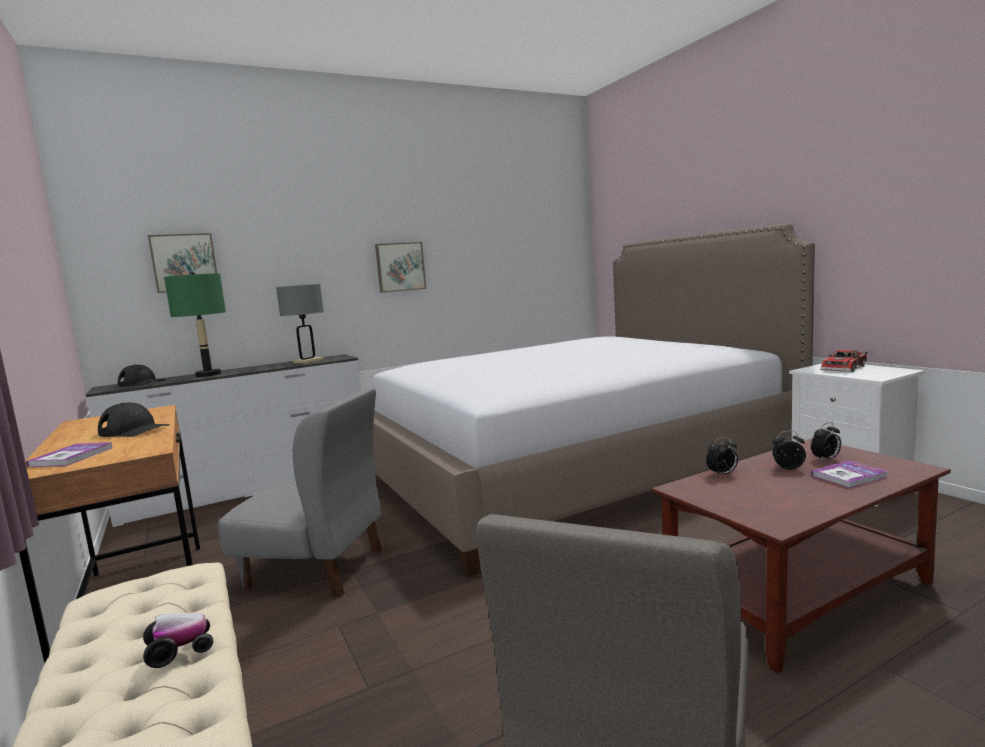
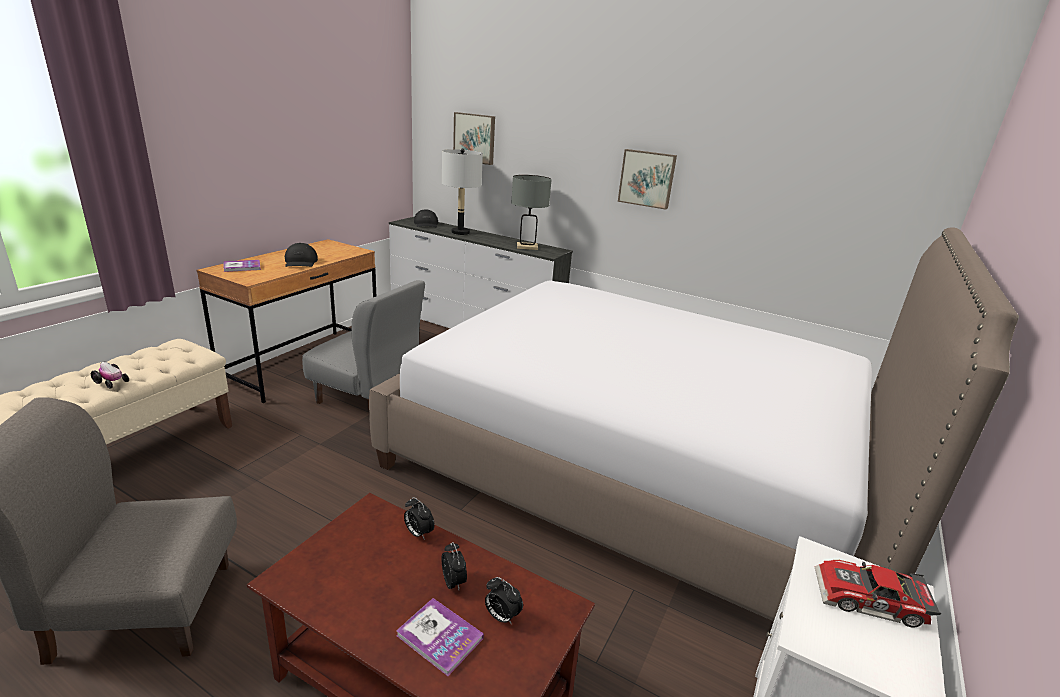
camera: 55 degrees right, 15 degrees up
(208, 374) = (460, 232): green table lamp -> grey table lamp
(316, 569) = (368, 399): grey chair -> grey chair turned 45 degrees counterclockwise

